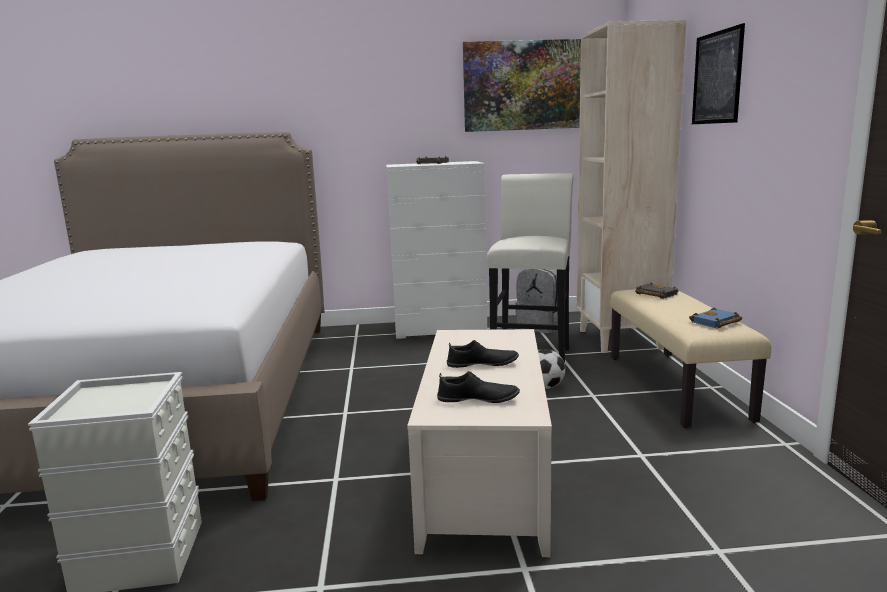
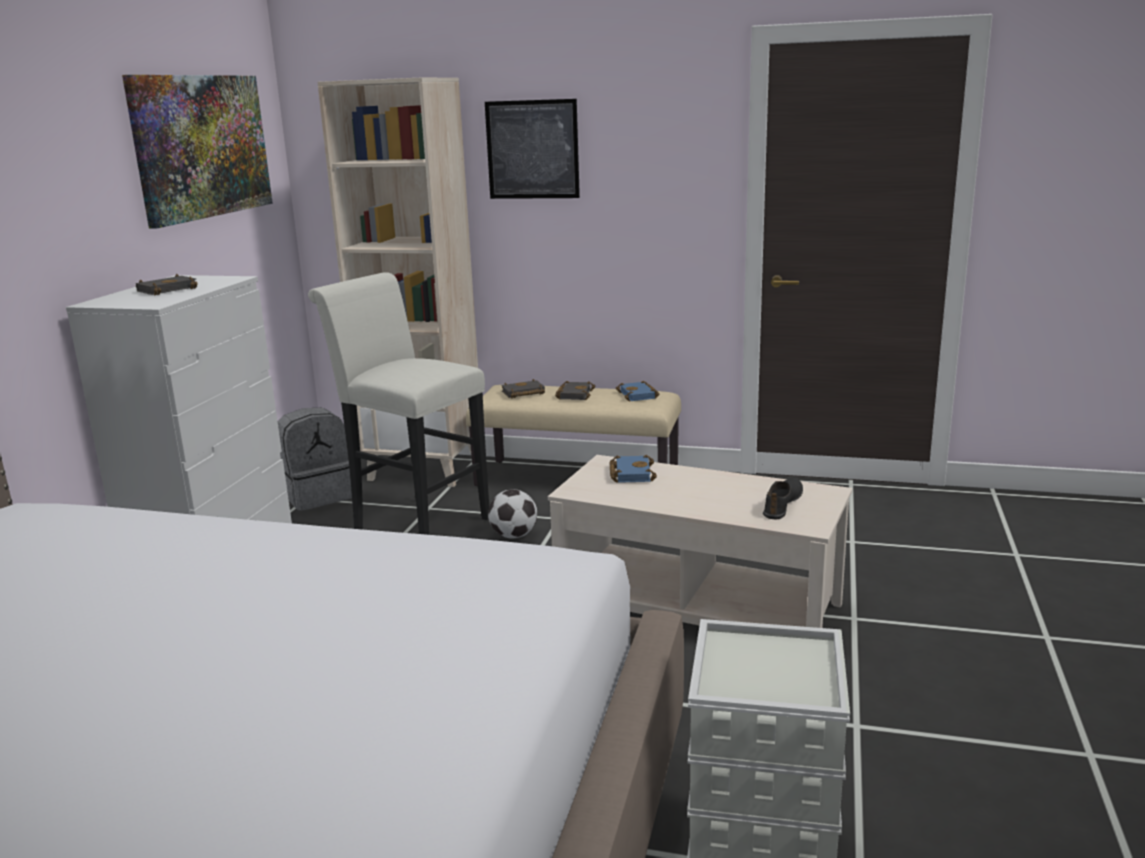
camera: 70 degrees left, 5 degrees up
(482, 364) = (689, 490): black shoe -> none
(501, 343) = (630, 473): none -> blue book
(679, 306) = (574, 394): none -> black book

